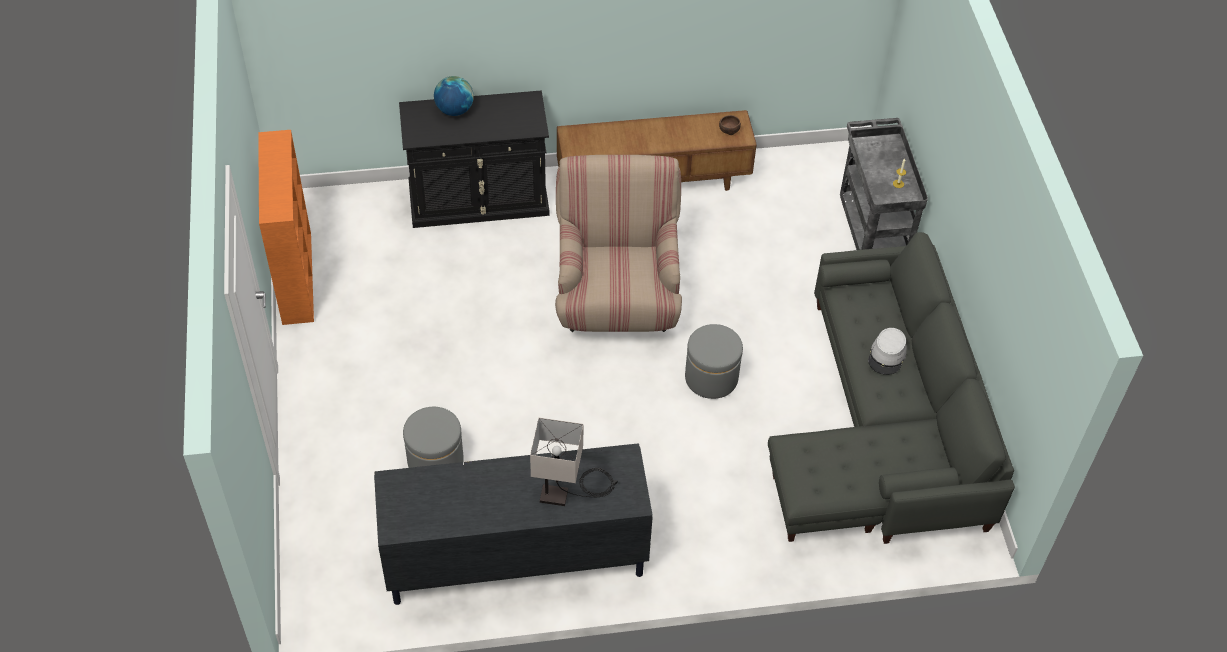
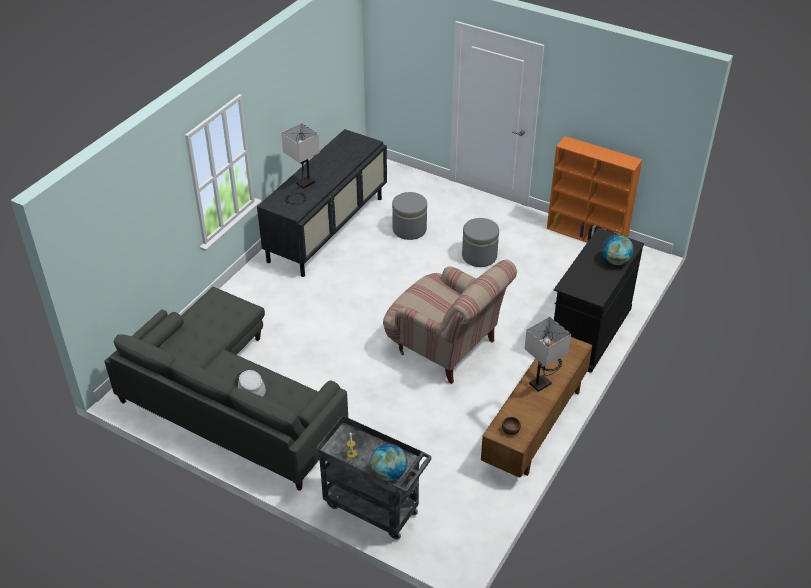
camera: 130 degrees right, 10 degrees down
(635, 139) = (545, 375): none -> table lamp
(711, 378) = (347, 354): grey ottoman -> grey ottoman (479, 256)
(889, 147) = (389, 473): none -> globe

